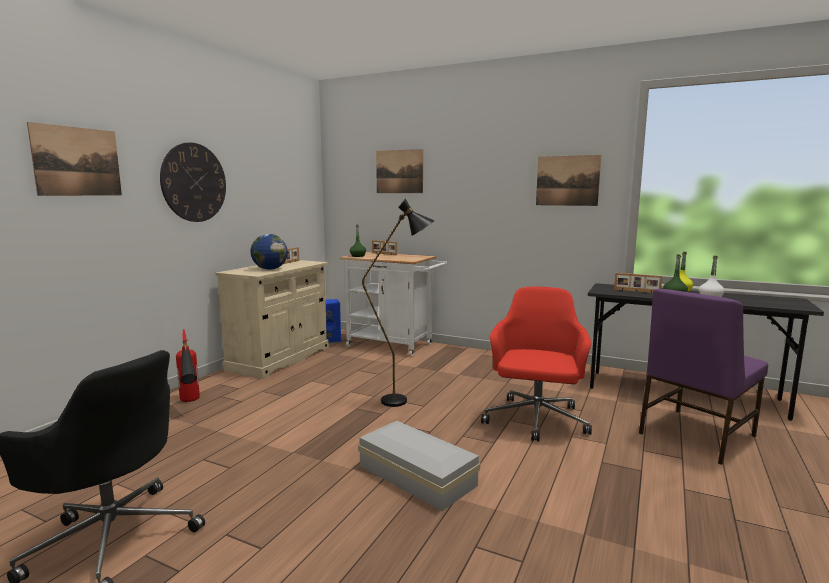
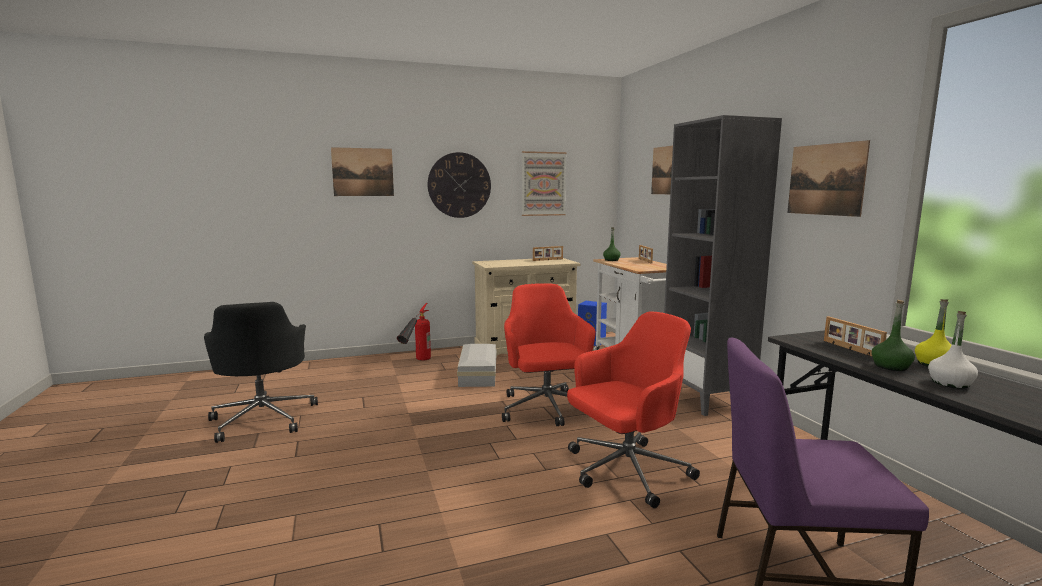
camera: 45 degrees right, 0 degrees up
(269, 182) = (543, 184): none -> picture
(270, 269) = (513, 263): globe -> none
(404, 401) = (546, 409): black floor lamp -> red office chair
(416, 474) = (444, 461): white storage box -> white storage box (479, 373)
(485, 358) = (706, 399): none -> grey bookcase

